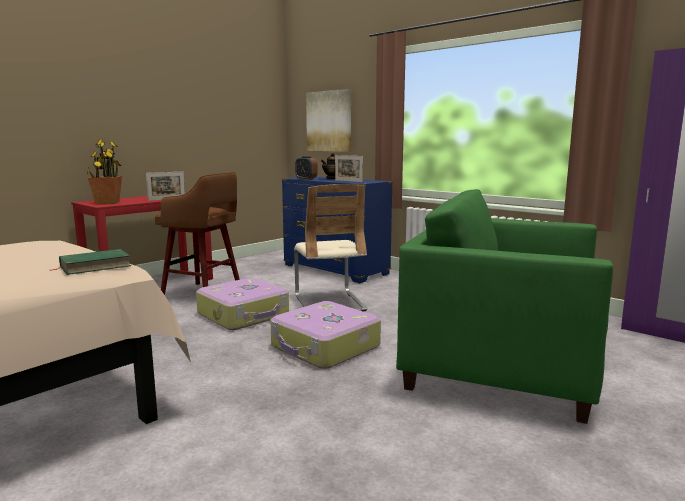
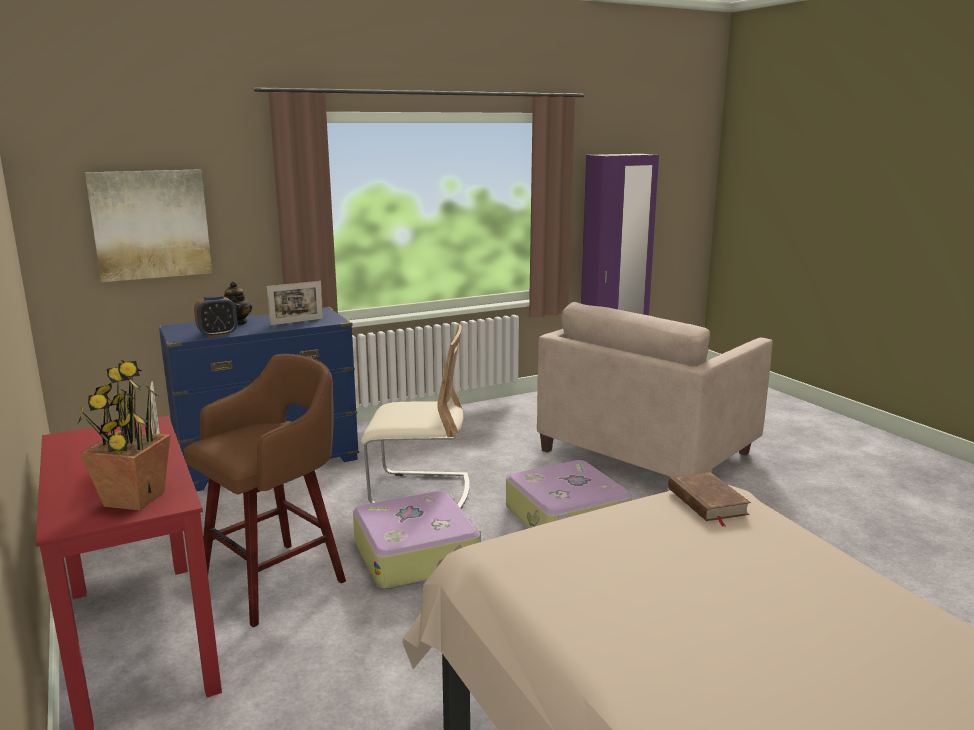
camera: 70 degrees left, 5 degrees up
(95, 266) = (707, 502): green book -> brown book
(501, 365) = (647, 452): green armchair -> beige armchair

